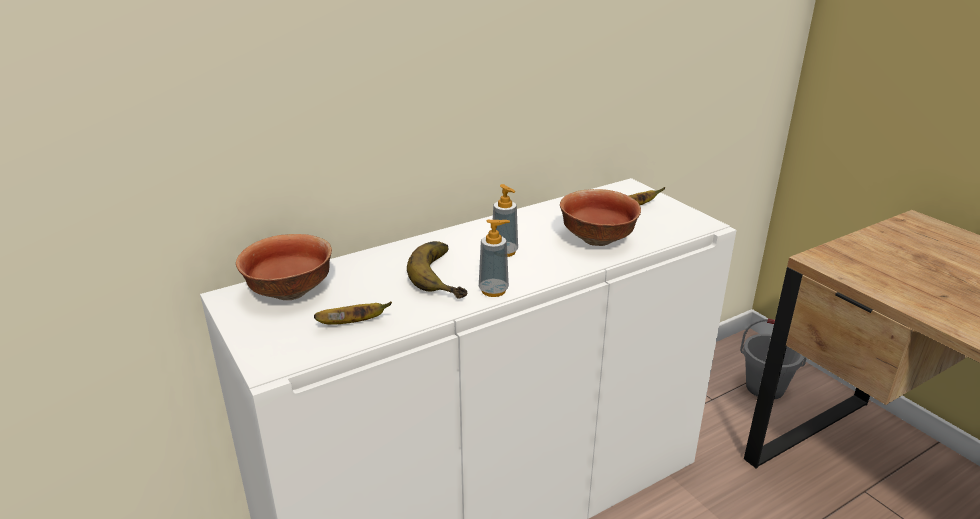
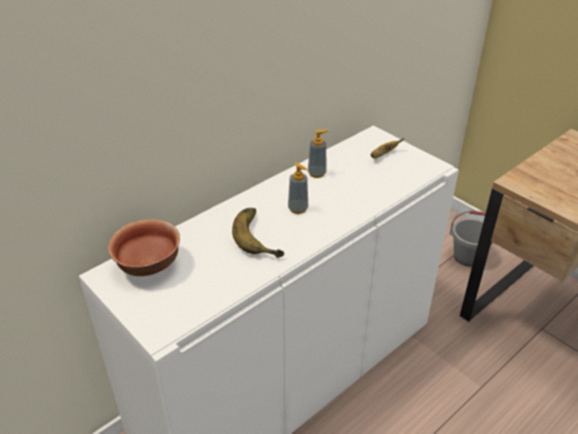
camera: 10 degrees left, 10 degrees up
(353, 323) = (207, 288): banana -> none
(493, 290) = (300, 246): soap dispenser -> soap dispenser (317, 173)
(598, 239) = (363, 189): bowl -> none

